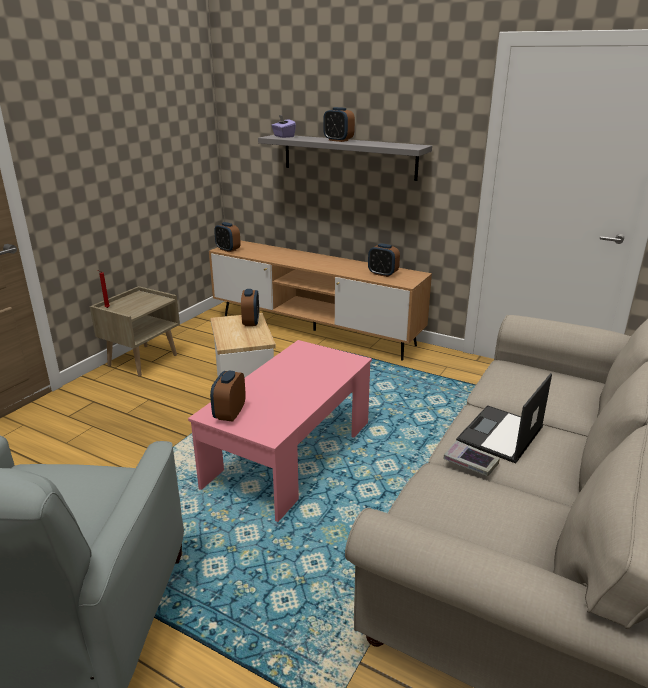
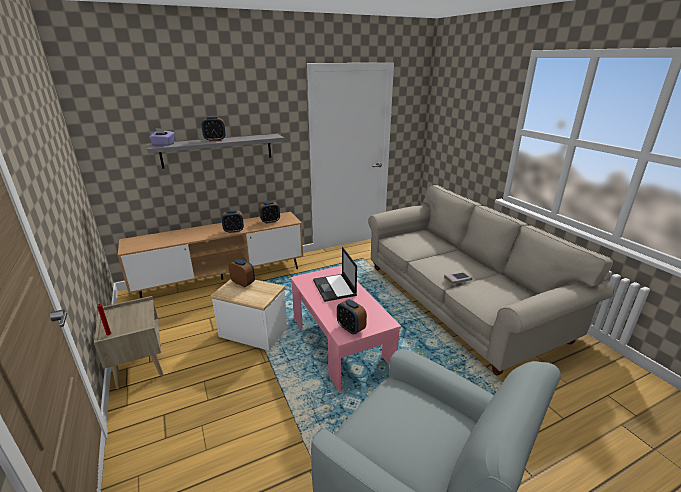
camera: 55 degrees left, 0 degrees up
(228, 249) = (133, 248): alarm clock -> alarm clock (234, 231)
(500, 434) = (442, 265): laptop -> laptop (334, 288)

